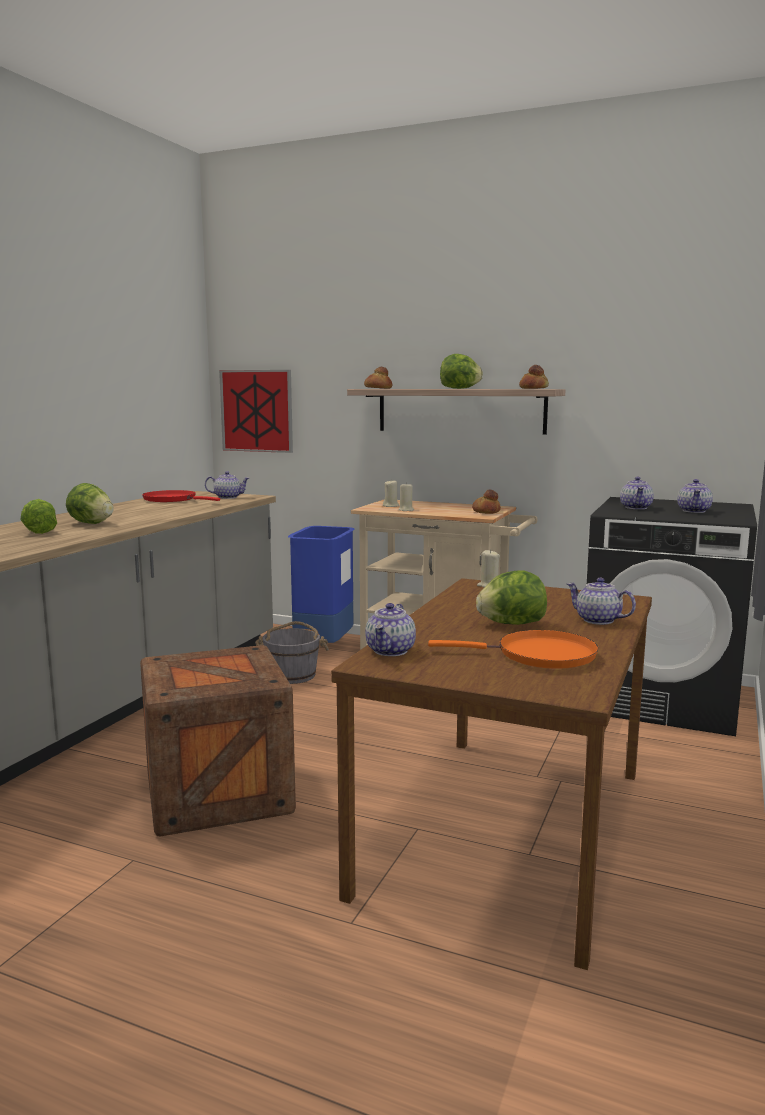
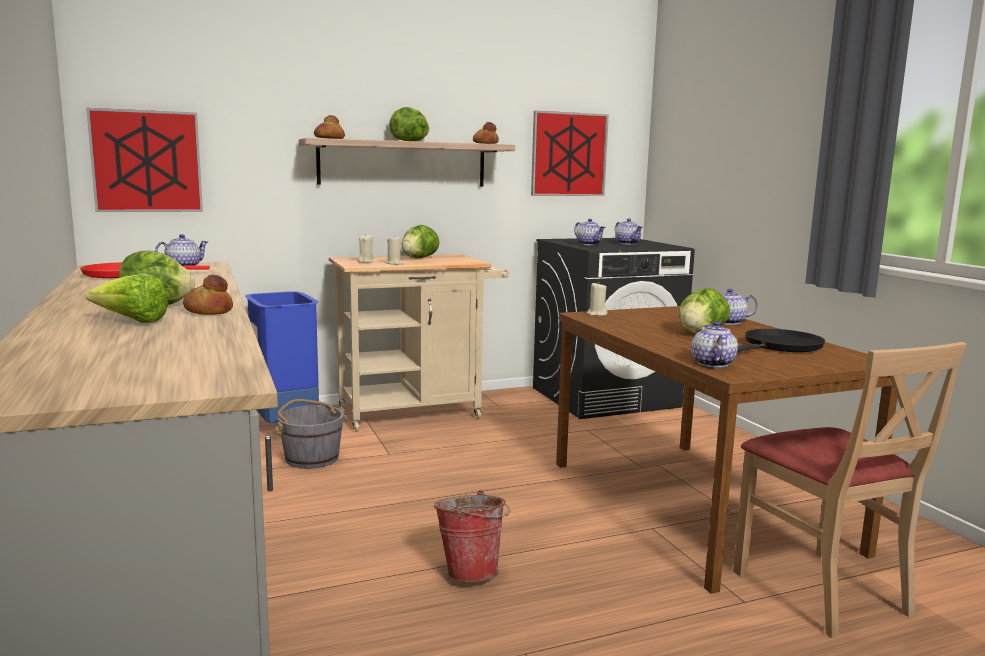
camera: 45 degrees left, 0 degrees up
(218, 793) = (471, 572): crate -> bucket
(391, 651) = (712, 363): teapot -> teapot turned 150 degrees counterclockwise
(442, 959) = (822, 591): none -> beige chair
(451, 507) = (419, 258): none -> lettuce
(486, 512) = (461, 259): bread -> bread (209, 311)
(539, 655) = (780, 346): orange frying pan -> black frying pan
(659, 397) = (569, 154): none -> picture

